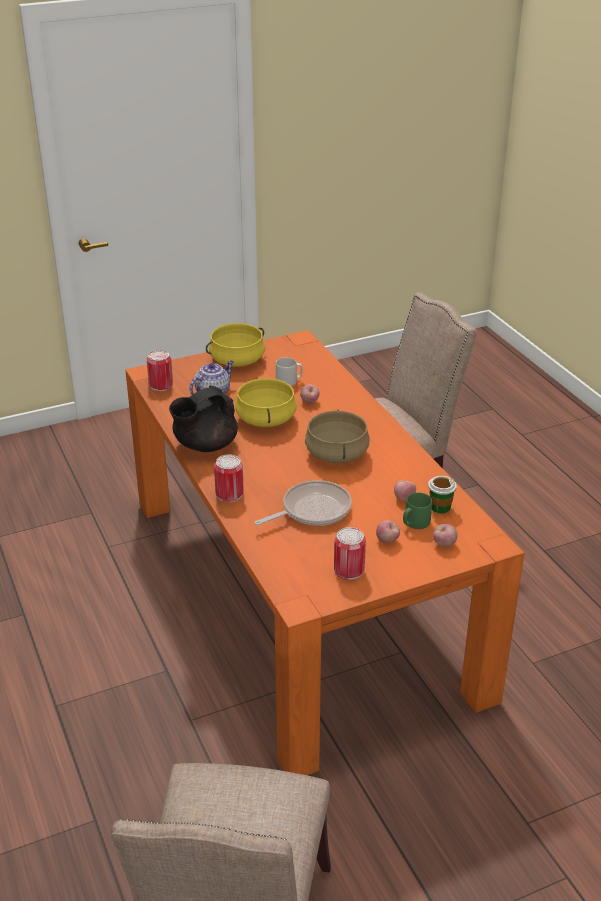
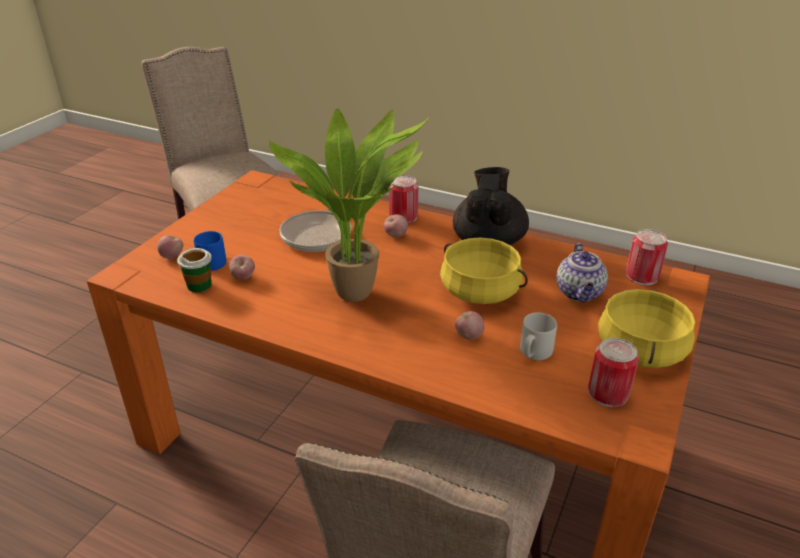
camera: 140 degrees right, 0 degrees up
(337, 454) = (357, 290): beige cooking pot -> potted plant
(349, 569) = (241, 210): can -> can (608, 393)
(387, 540) = (228, 239): apple -> apple (395, 236)
(415, 523) = (214, 261): green mug -> blue mug

